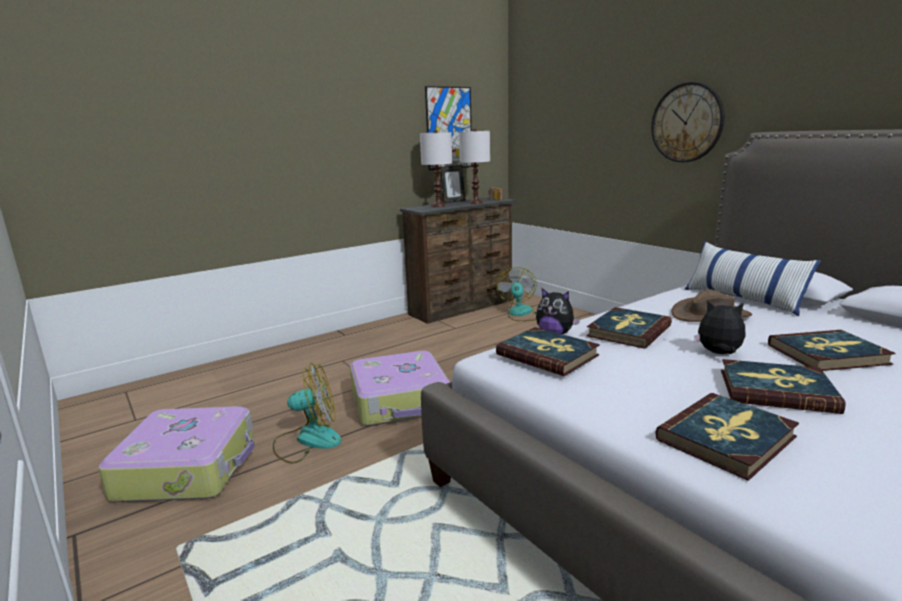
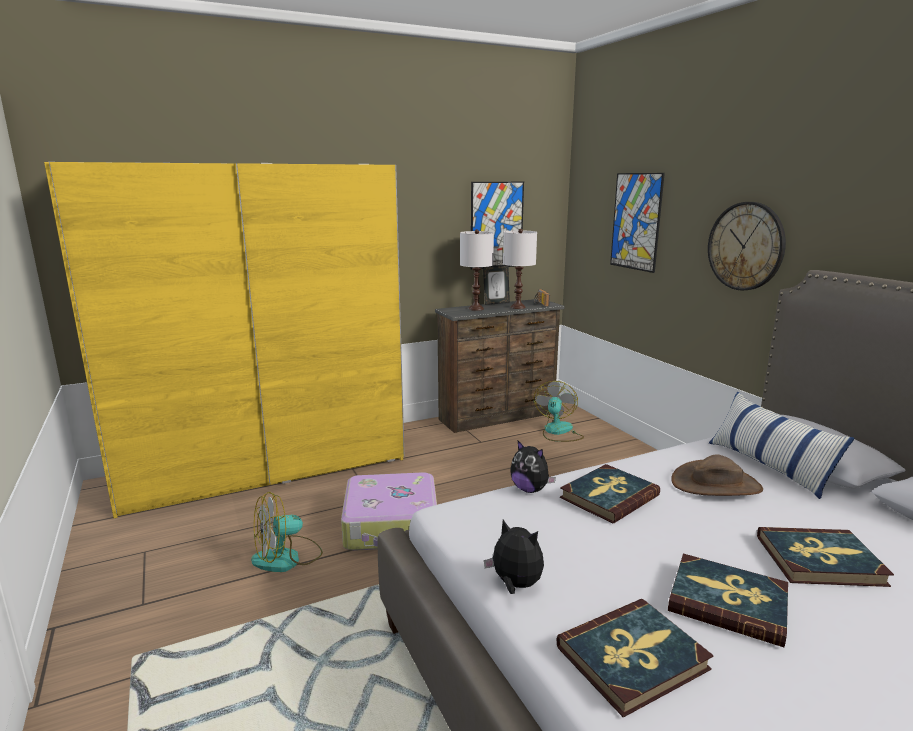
camera: 10 degrees right, 0 degrees up
(189, 468) = (171, 572): suitcase -> none
(254, 369) = (266, 467): none -> yellow wardrobe
(308, 440) = (287, 558): fan -> fan turned 150 degrees clockwise
(547, 355) = (504, 518): book -> none
(578, 115) = (636, 221): none -> picture
(718, 354) = (692, 542): plush toy -> plush toy (515, 585)

